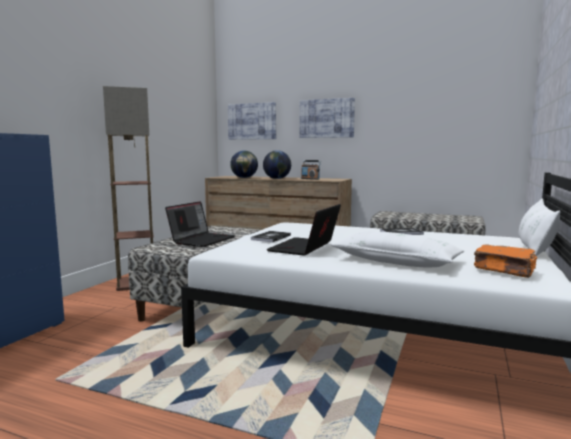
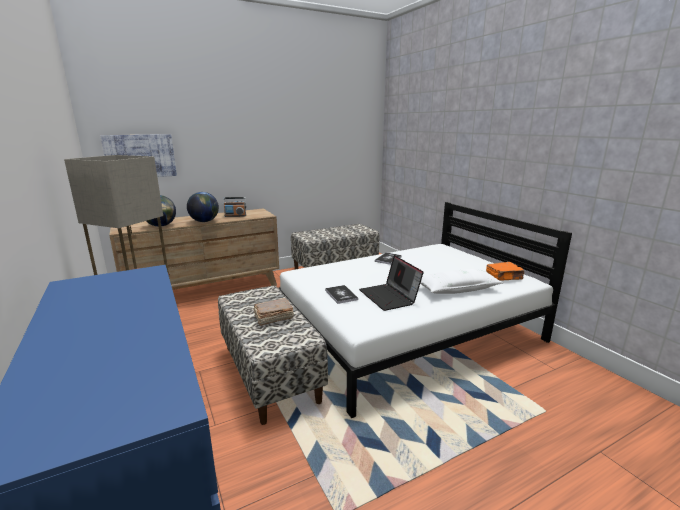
camera: 50 degrees left, 10 degrees up
(202, 240) = (273, 318): laptop -> brown book
(326, 118) = (232, 152): picture -> none
(534, 248) = (464, 252): white pillow -> none

